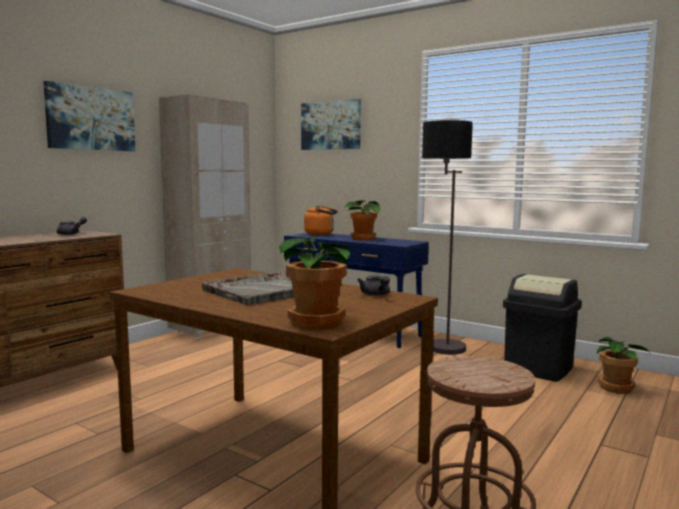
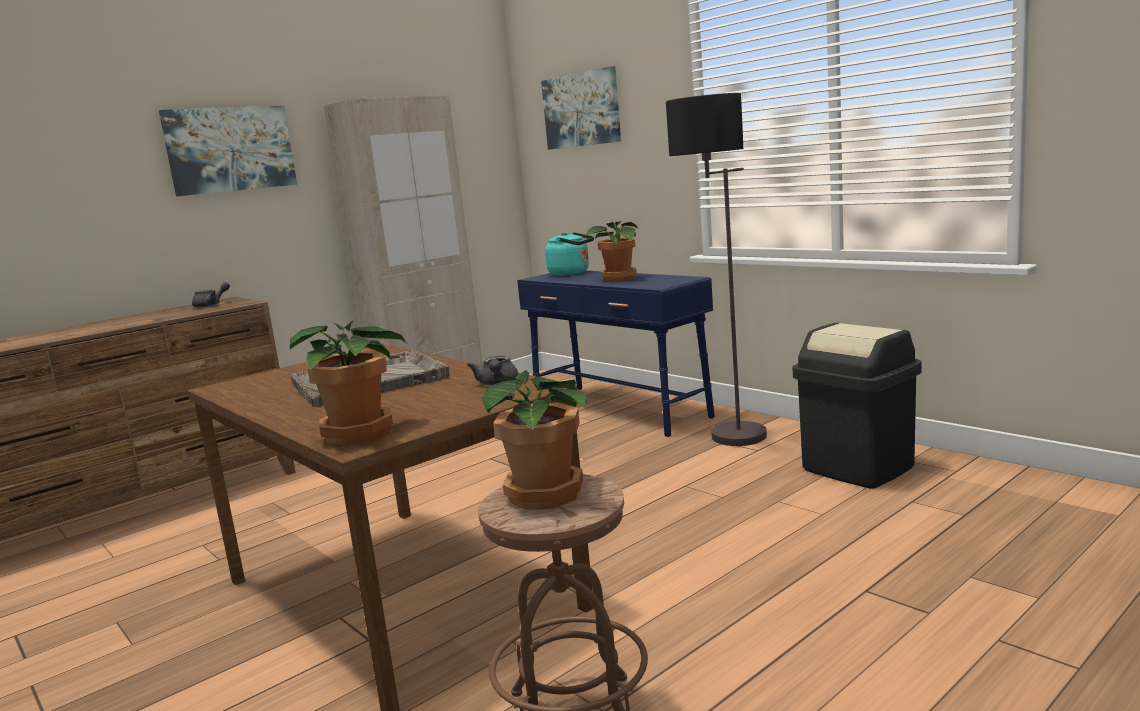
camera: 15 degrees right, 5 degrees up
(321, 234) = (572, 273): orange kettle -> turquoise kettle
(616, 388) = (964, 499): potted plant -> potted plant (548, 494)

